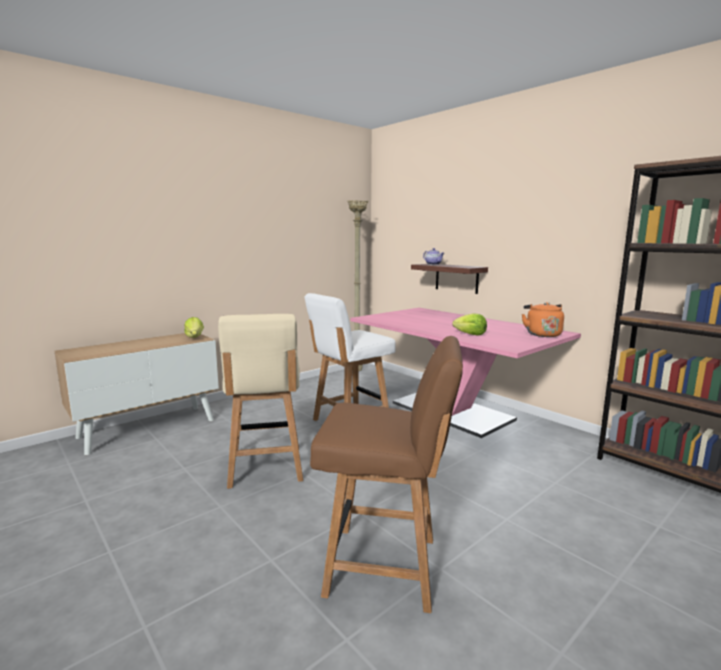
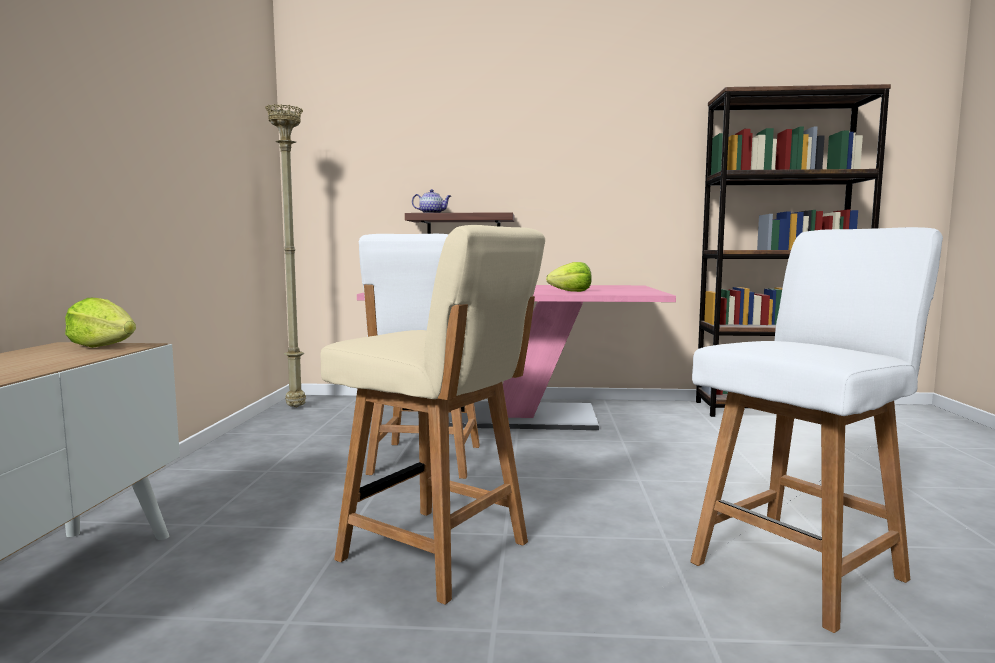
camera: 45 degrees left, 5 degrees down
(385, 567) = (800, 569): brown chair -> white chair
(542, 334) = (624, 287): orange kettle -> none

